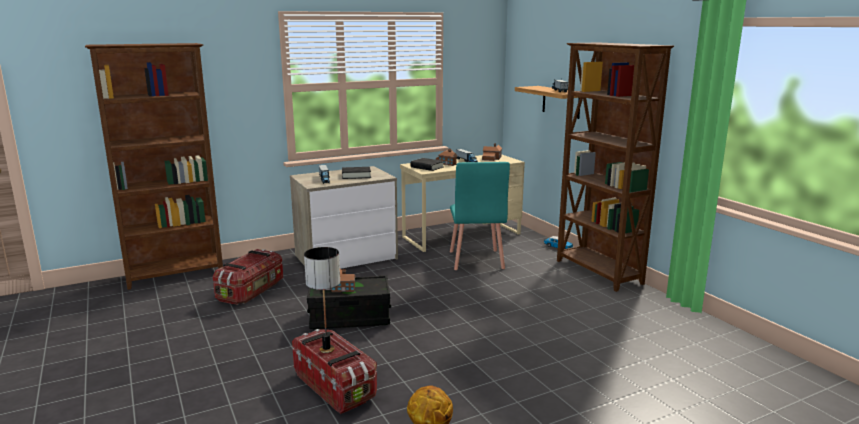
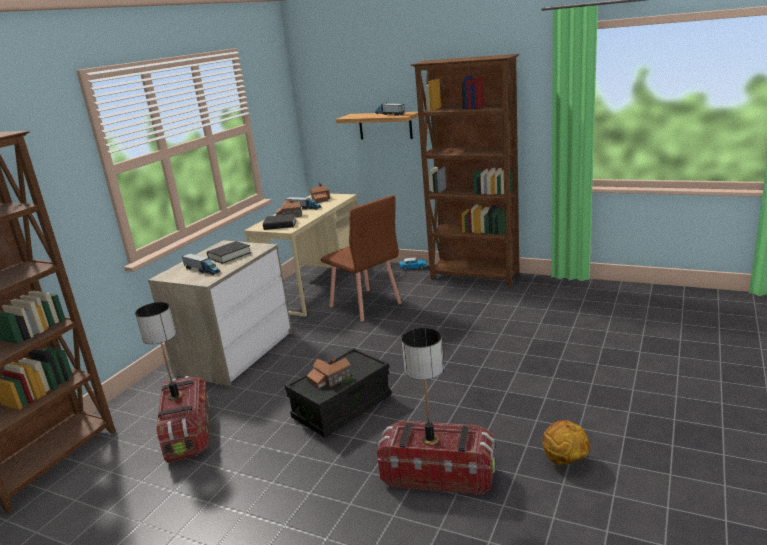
camera: 35 degrees left, 5 degrees up
(249, 259) = (175, 396): none -> table lamp
(475, 260) = (365, 305): turquoise chair -> brown chair

